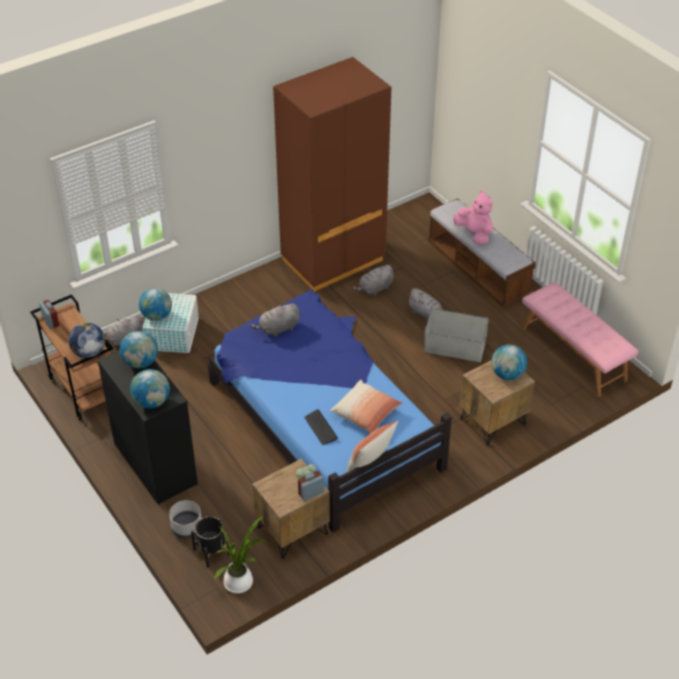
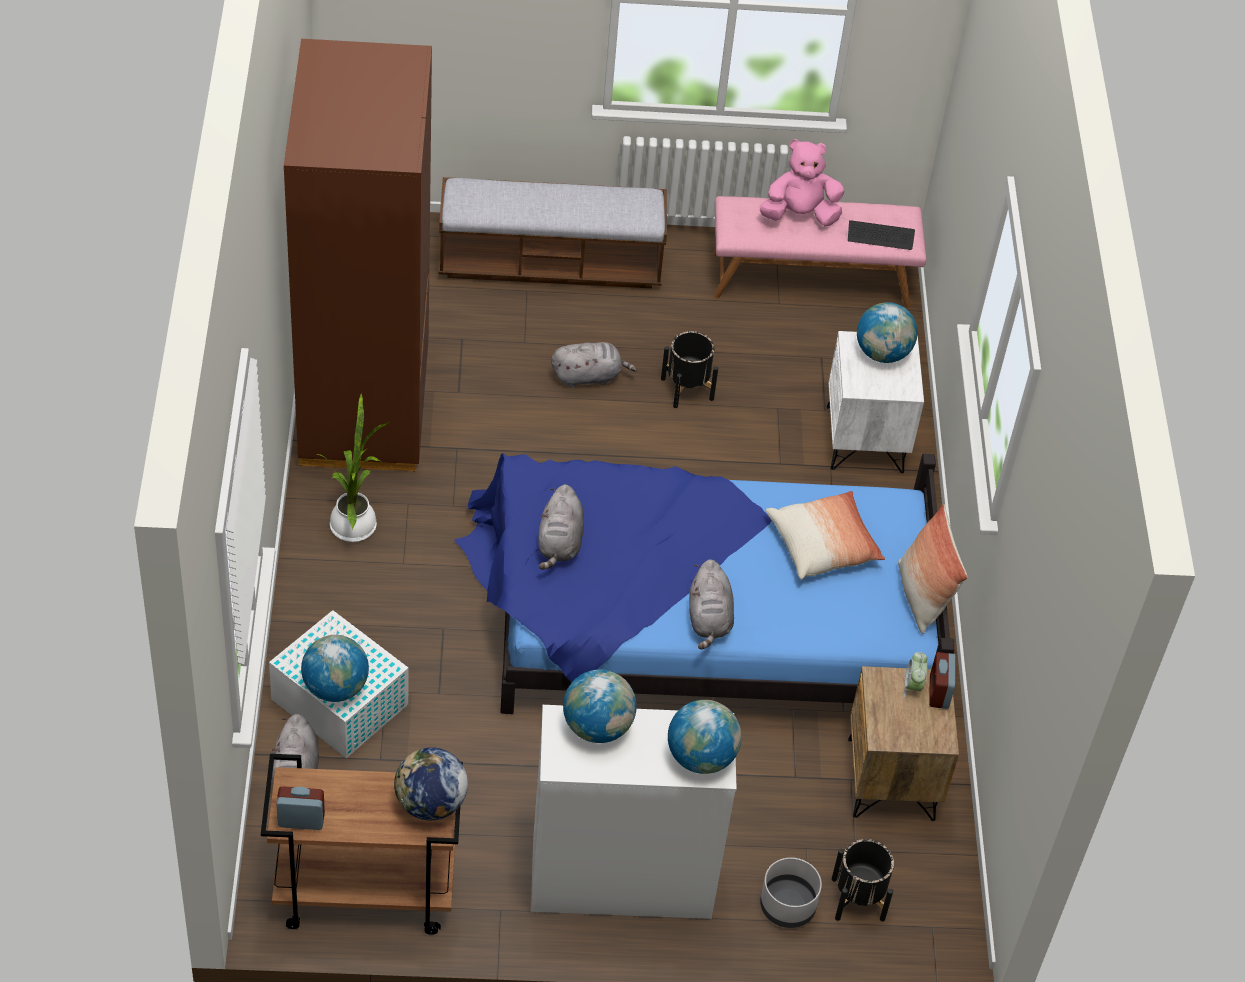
camera: 60 degrees left, 5 degrees up
(155, 464) = (621, 878): black dresser -> white dresser
(241, 581) = (940, 893): potted plant -> potted plant (354, 523)
(320, 428) = (810, 612): keyboard -> keyboard (880, 236)
(375, 289) = (480, 399): grey plush toy -> grey plush toy (709, 619)
(454, 347) = (687, 389): grey storage box -> black planter
(474, 234) = (548, 209): pink plush toy -> pink plush toy (799, 215)
(493, 422) = (865, 440): brown nightstand -> white nightstand

